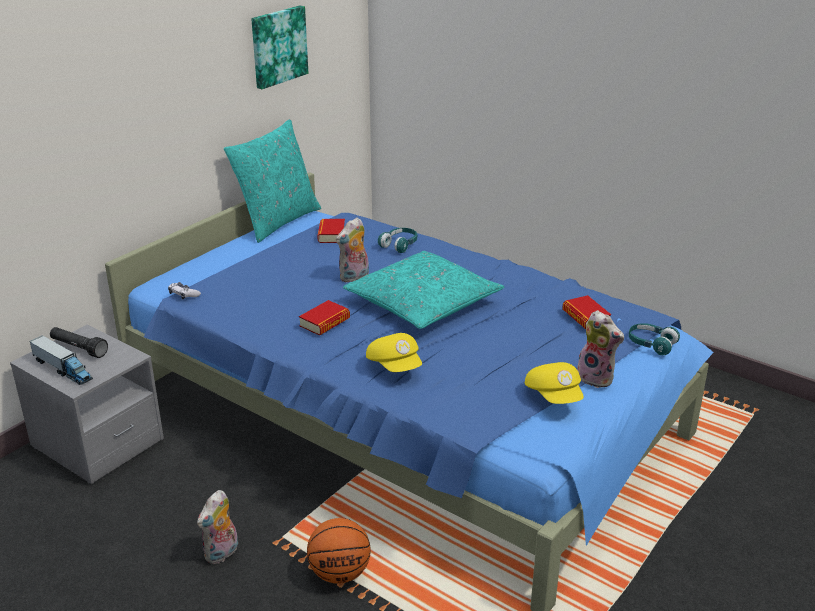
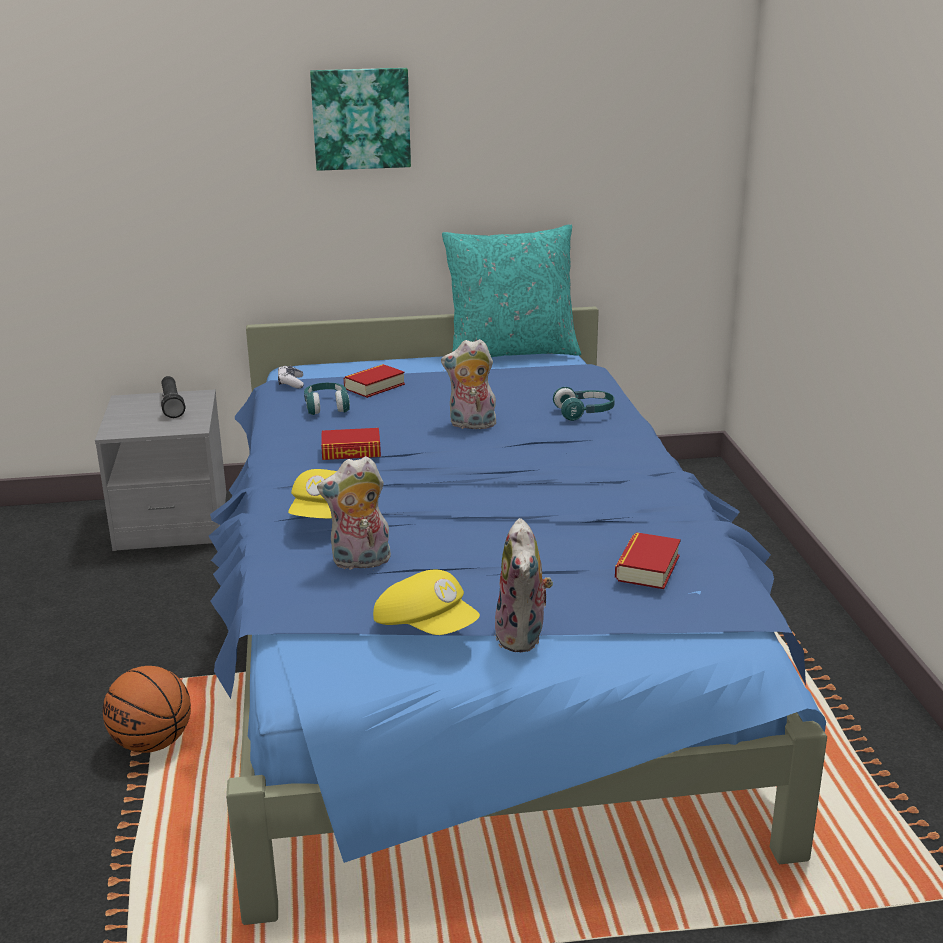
camera: 45 degrees right, 5 degrees down
(63, 369) = (131, 415): toy truck -> none
(222, 554) = (101, 664): plush toy -> plush toy (360, 562)
(278, 46) = (563, 120): picture -> picture (361, 118)
(331, 235) = (533, 380): book -> book (374, 386)
(422, 303) = (489, 475): turquoise pillow -> none
(554, 396) = (427, 627): yellow cap -> yellow cap turned 75 degrees counterclockwise
(651, 344) = (687, 642): turquoise headphones -> turquoise headphones (327, 407)

